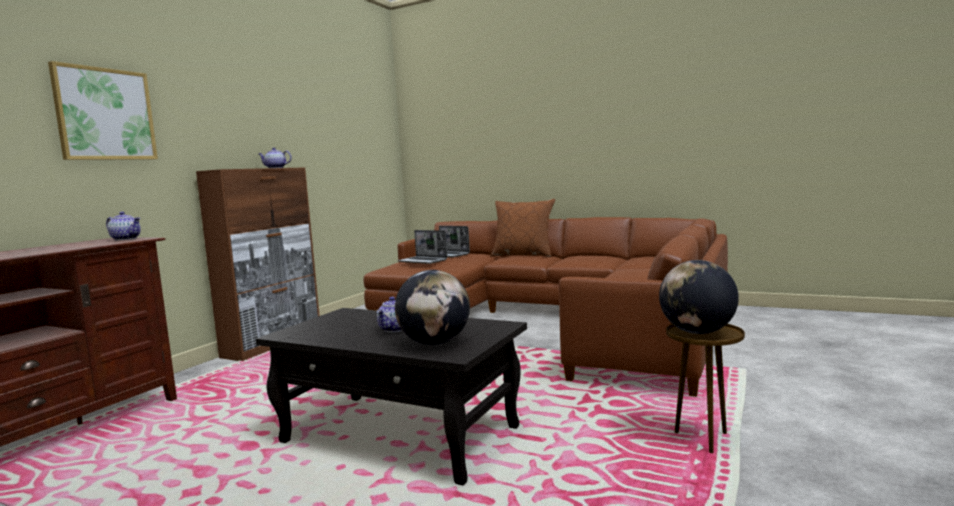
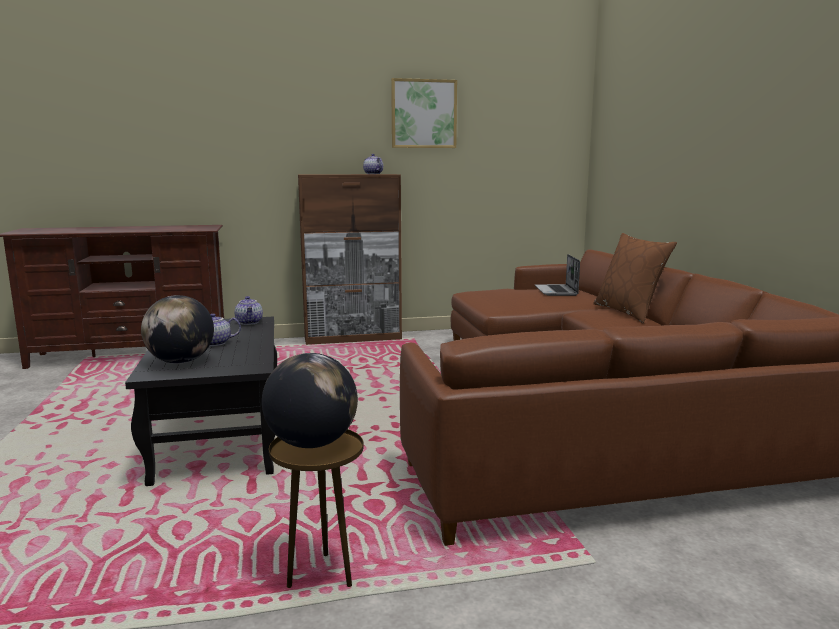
camera: 50 degrees right, 5 degrees up
(105, 114) = (224, 128): picture -> picture (423, 114)
(126, 239) = (205, 227): teapot -> teapot (250, 322)
(423, 261) = (511, 292): laptop -> none

